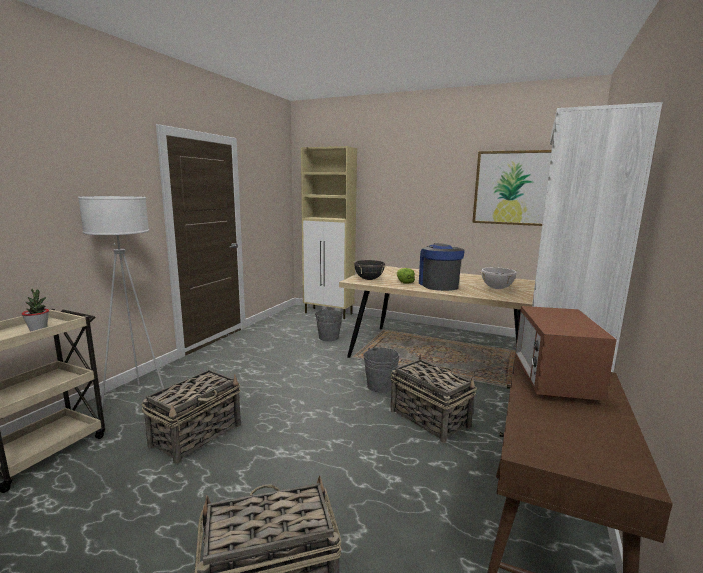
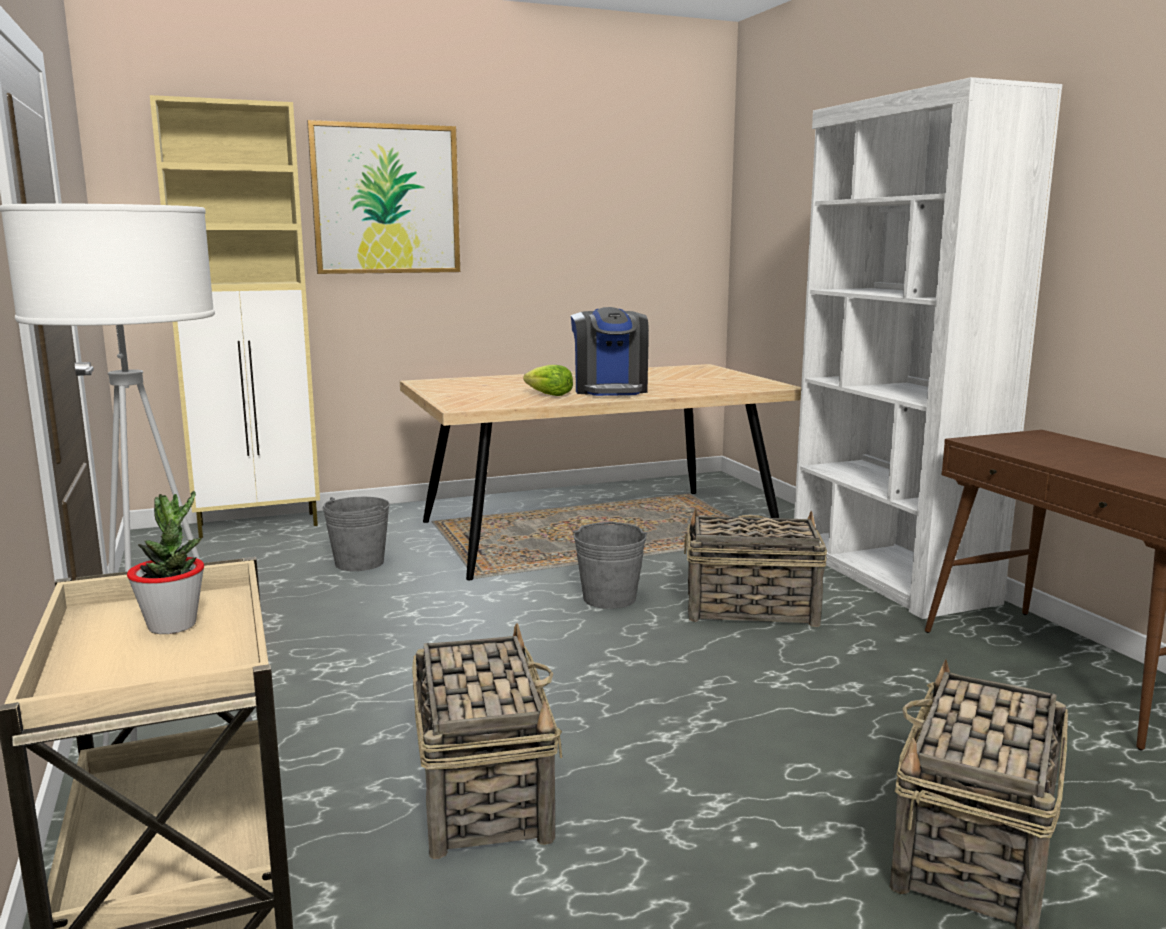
camera: 45 degrees left, 0 degrees up
(369, 279) = (480, 401): black cooking pot -> none
(438, 285) = (610, 390): coffee machine -> coffee machine turned 135 degrees counterclockwise
(497, 288) = (693, 381): white cooking pot -> none
(512, 188) = (618, 205): picture -> picture (386, 199)
(553, 381) = (1035, 447): microwave -> none

